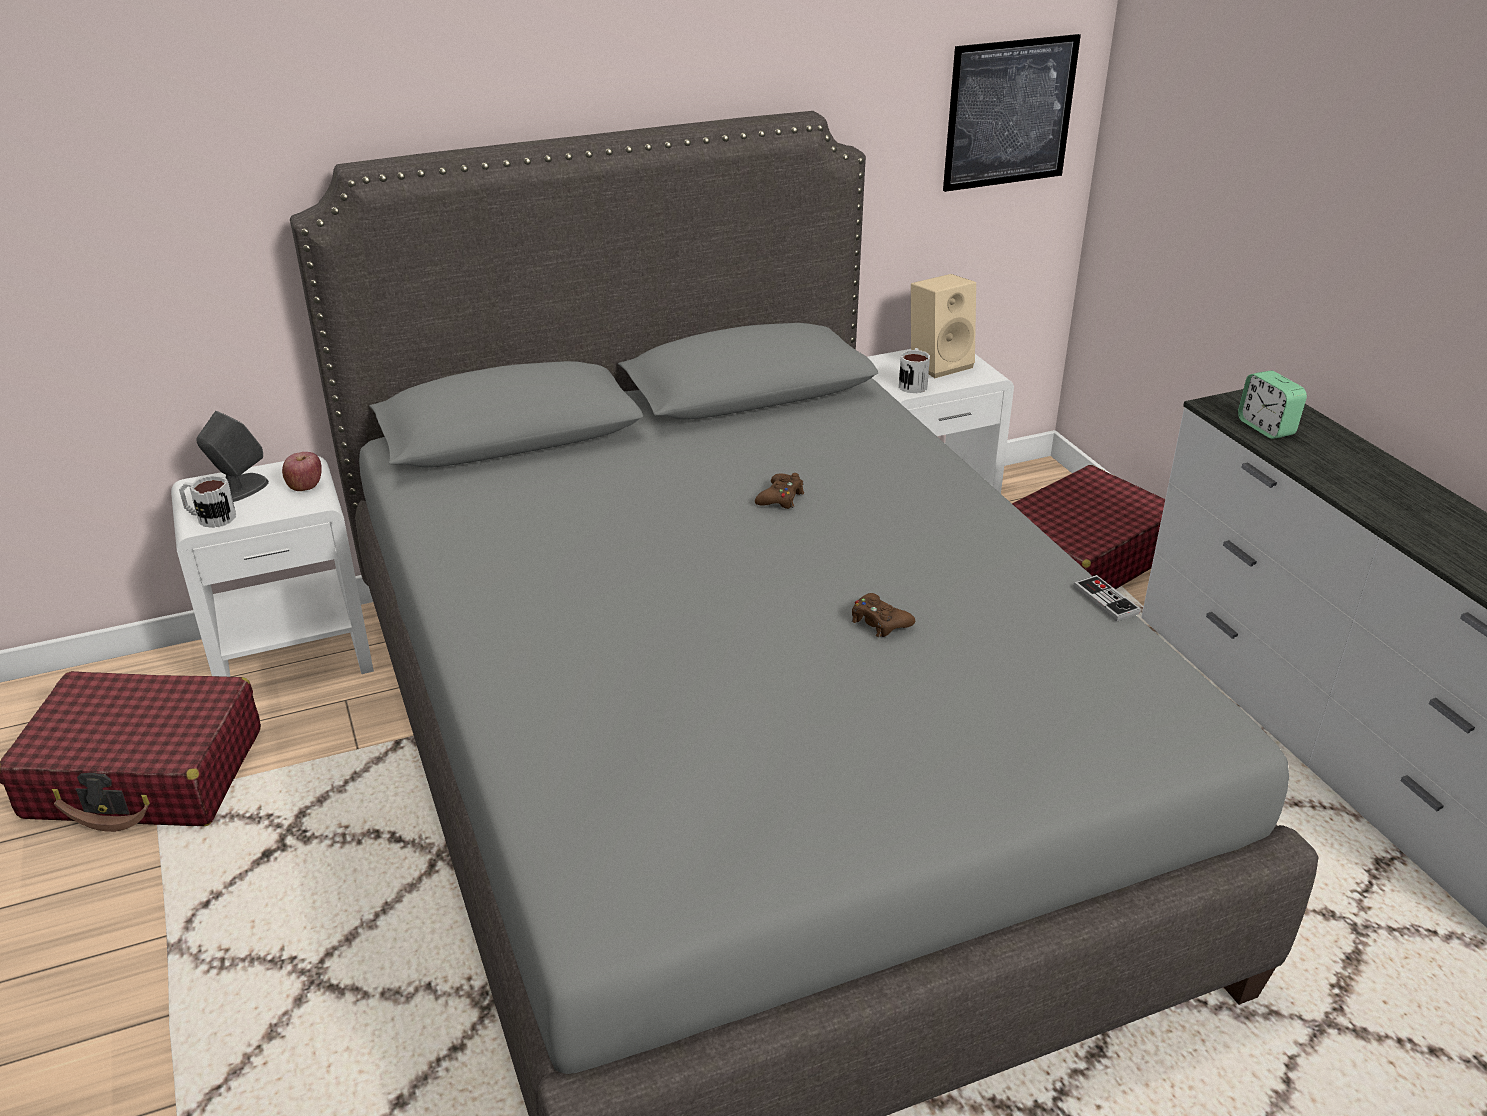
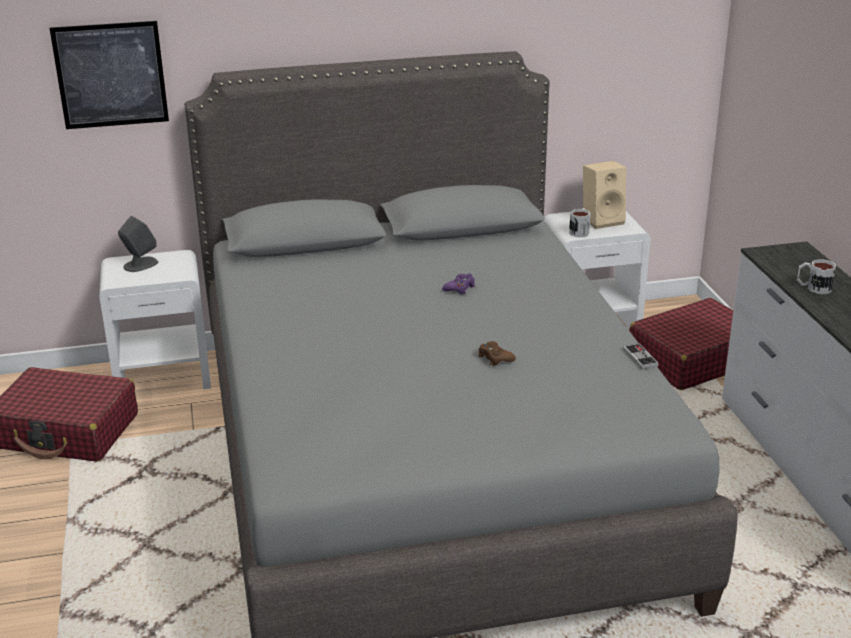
camera: 10 degrees right, 5 degrees down
(210, 517) = (120, 279): mug -> mug (813, 287)
(305, 486) = (179, 266): apple -> none
(781, 498) = (460, 288): brown game controller -> purple game controller
(1009, 113) = (656, 57): picture -> picture (111, 75)
(1266, 428) = (787, 267): alarm clock -> none

